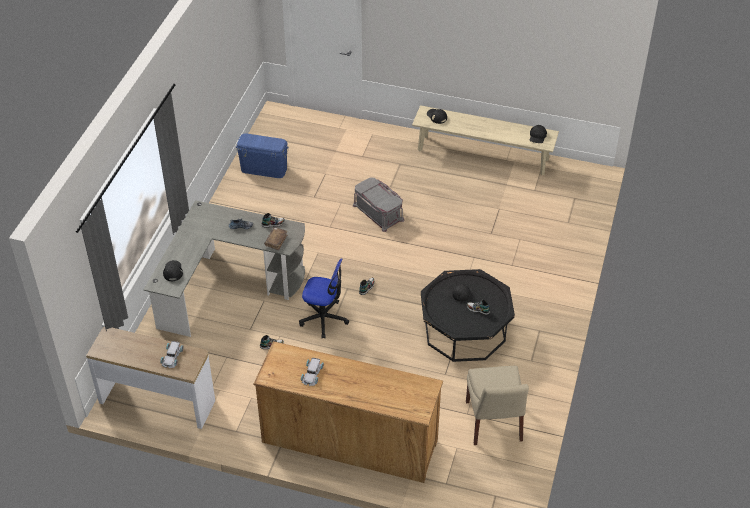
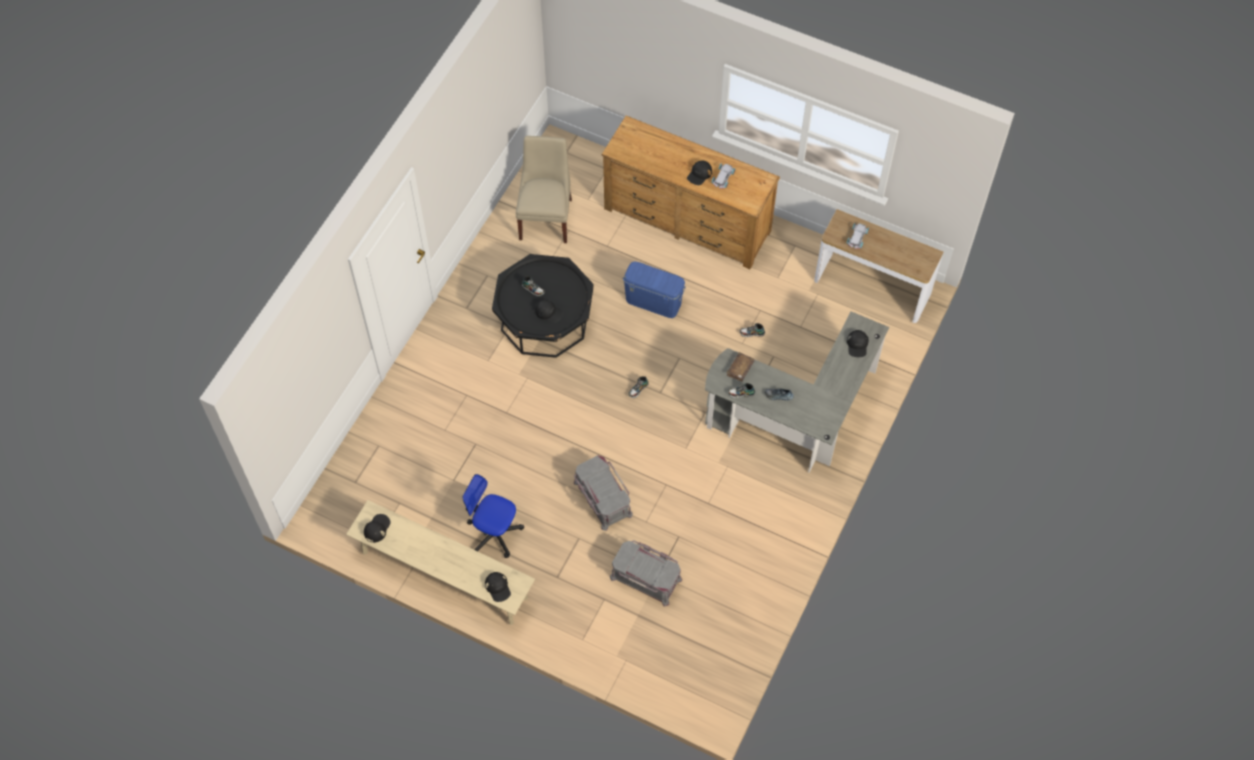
camera: 170 degrees left, 15 degrees up
(264, 169) = (738, 596): blue storage box -> blue storage box (653, 301)
(324, 318) = (692, 357): office chair -> office chair (494, 533)
(334, 171) = (646, 577): none -> grey storage box
(337, 373) = (699, 174): none -> black cap

